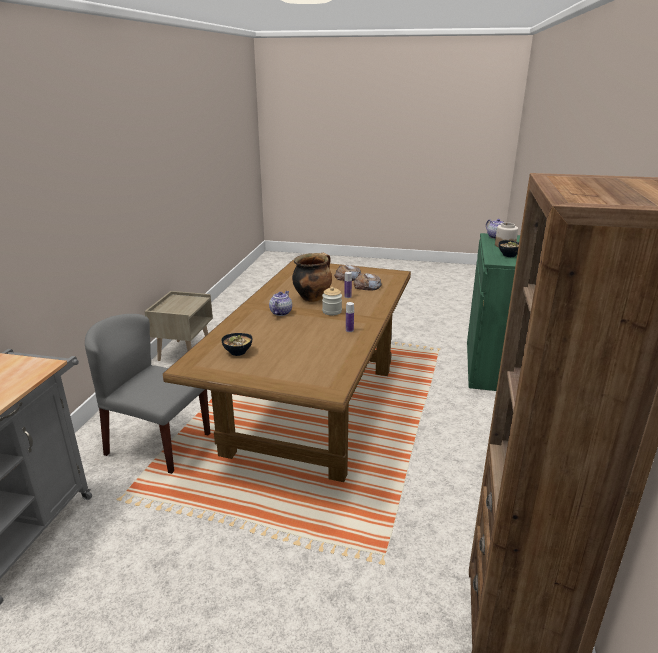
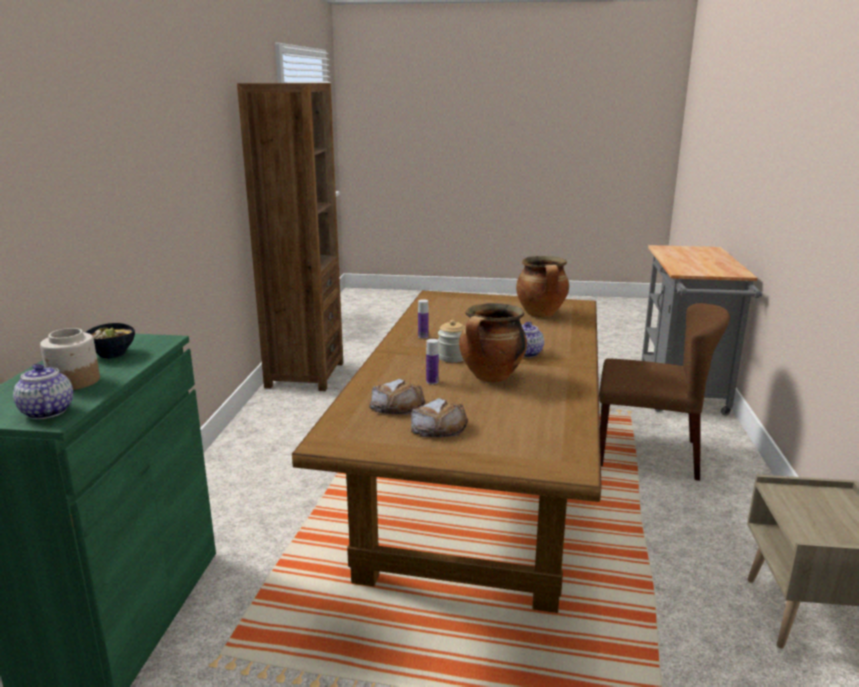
camera: 175 degrees right, 5 degrees down
(157, 444) = (648, 453): grey chair -> brown chair
(237, 352) = (541, 314): bowl -> cooking pot

